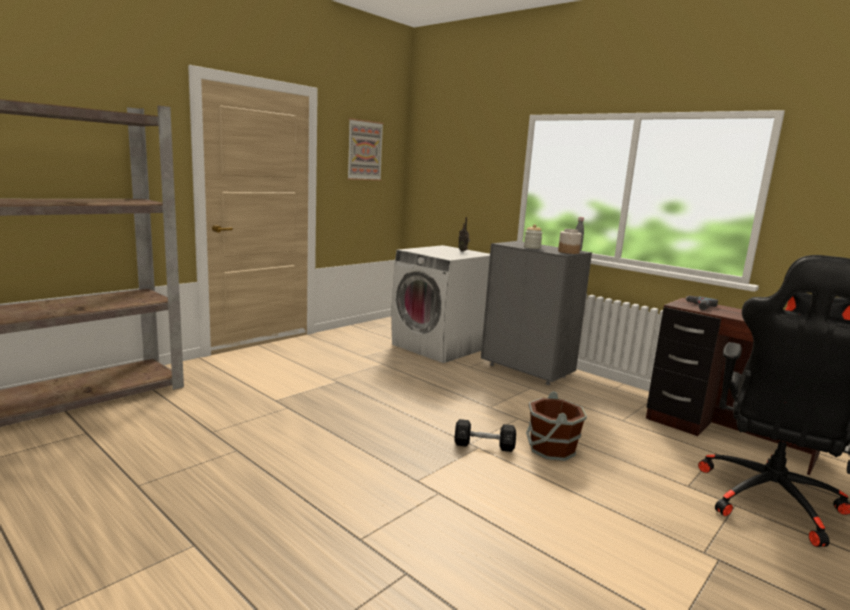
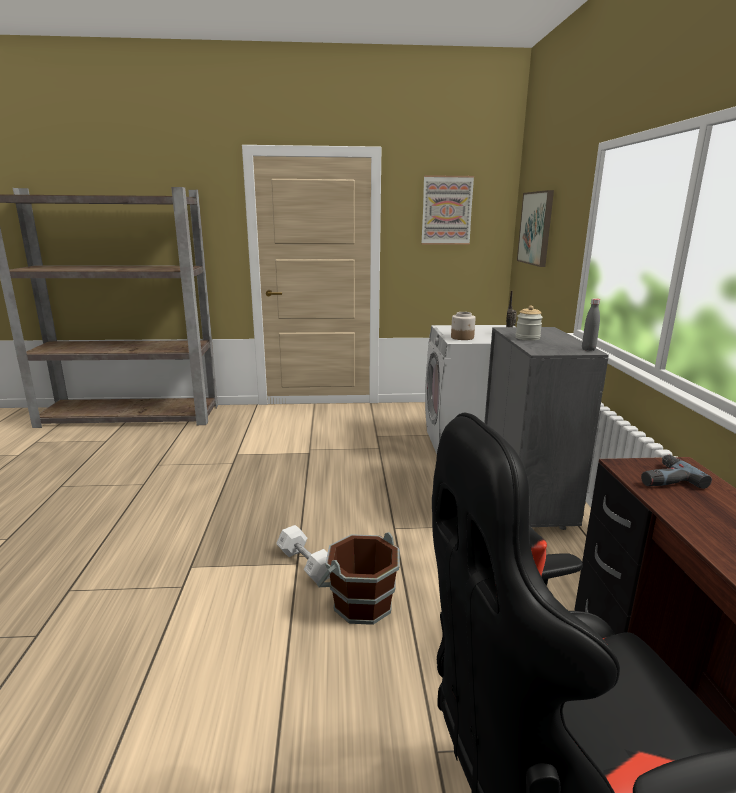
camera: 45 degrees right, 5 degrees up
(446, 169) = (536, 228): none -> picture
(484, 445) = (306, 564): black dumbbell -> white dumbbell
(568, 252) = (560, 350): jar -> jar (462, 337)

